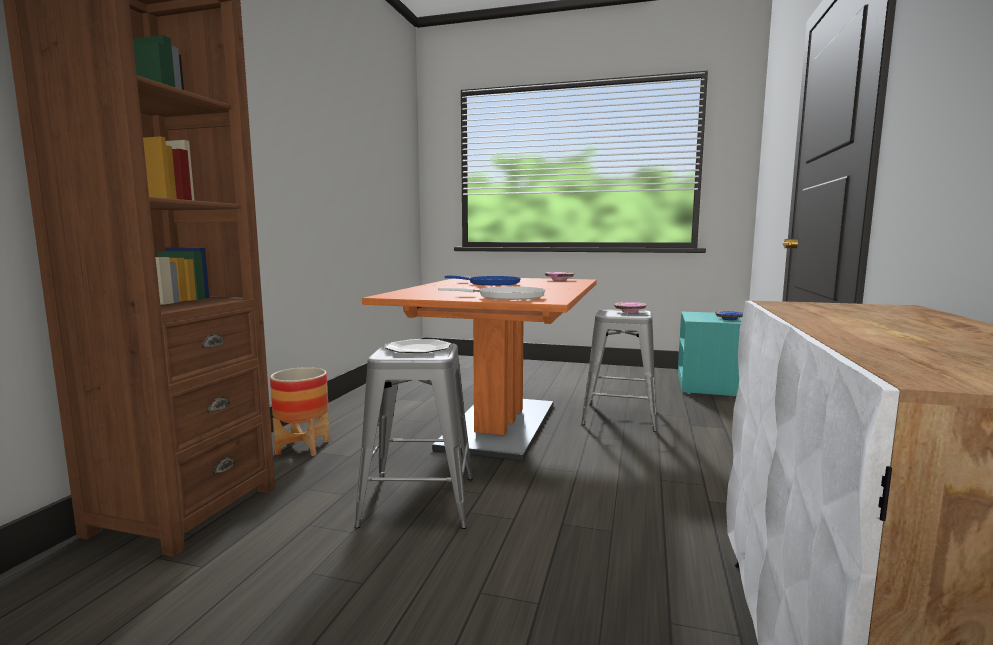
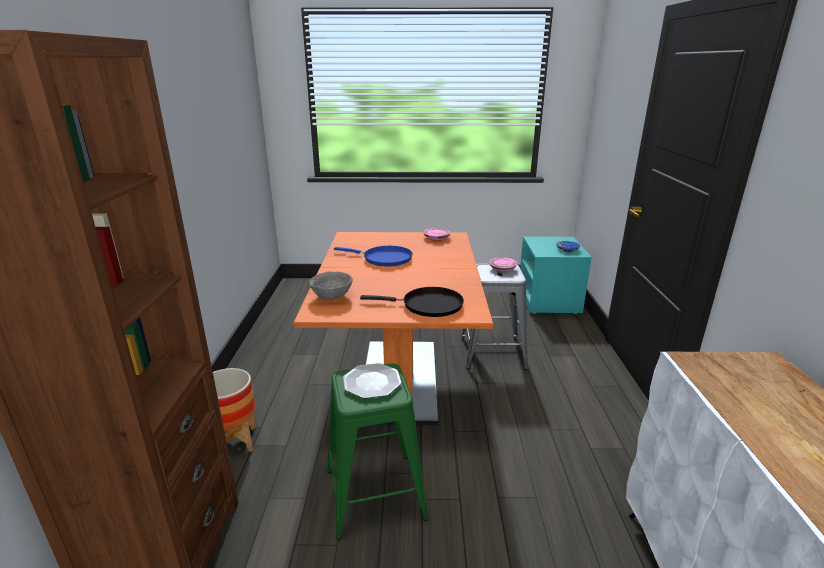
camera: 15 degrees left, 15 degrees up
(414, 292) = (332, 297): none -> grey bowl
(419, 501) = (375, 493): grey stool -> green stool
(506, 297) = (428, 305): white frying pan -> black frying pan

